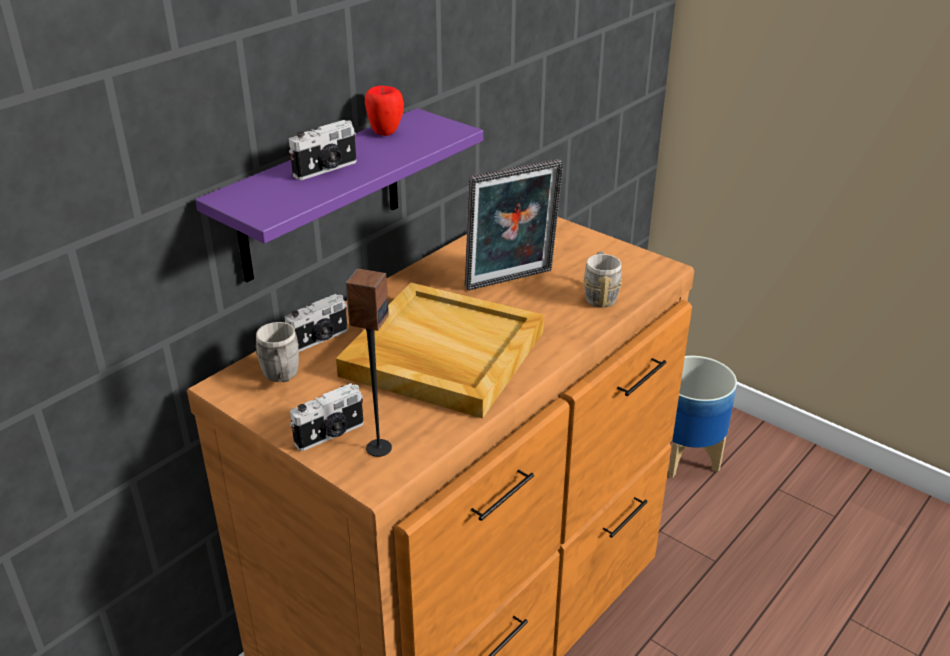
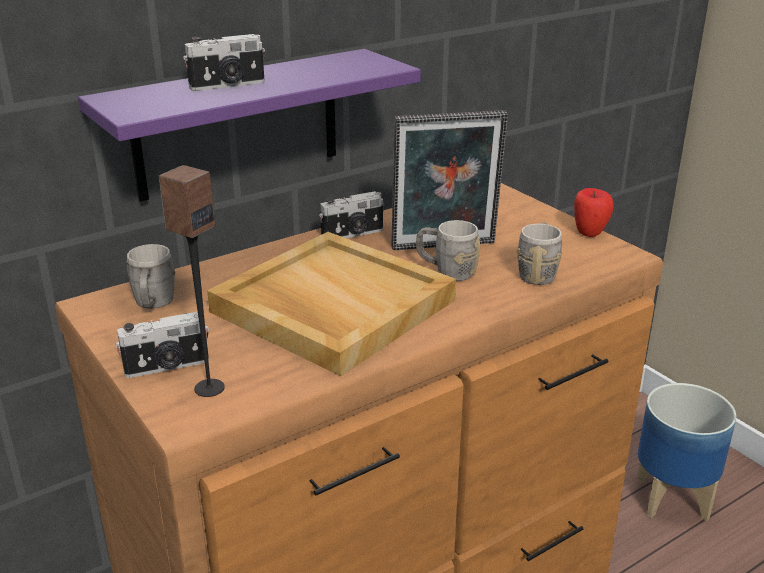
camera: 15 degrees right, 5 degrees down
(319, 340) = (212, 276): camera -> camera (353, 234)
(385, 132) = (315, 63): apple -> apple (589, 233)
(524, 305) = (447, 272): none -> grey mug

